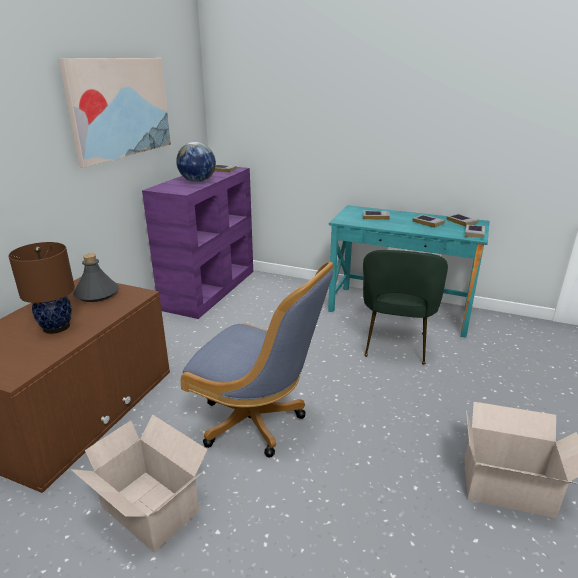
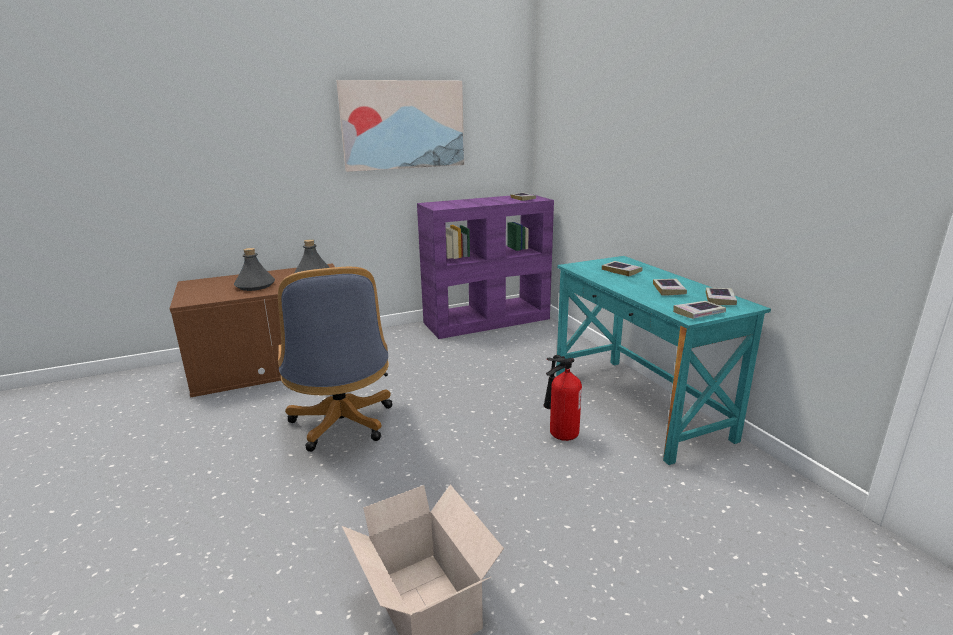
camera: 45 degrees right, 5 degrees down
(56, 327) = (255, 285): brown table lamp -> grey bottle
(151, 511) = (207, 438): cardboard box -> none
(197, 181) = (473, 203): globe -> none
(395, 348) = (559, 434): green chair -> fire extinguisher

